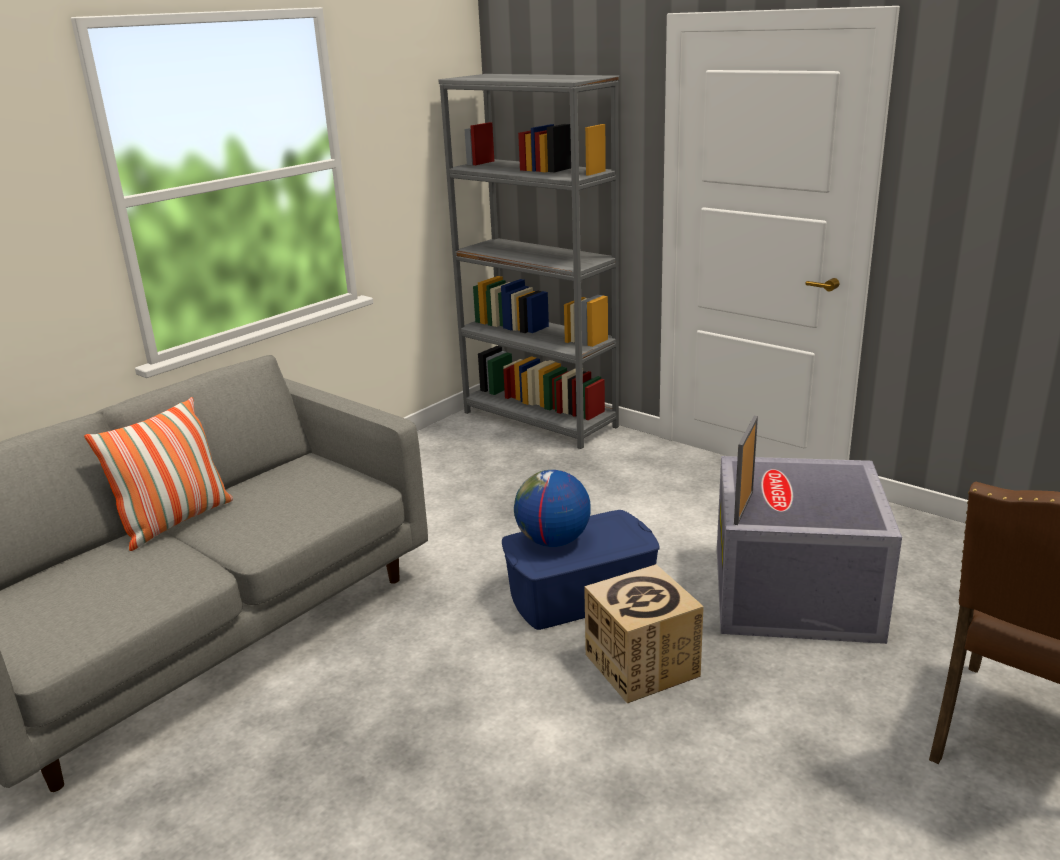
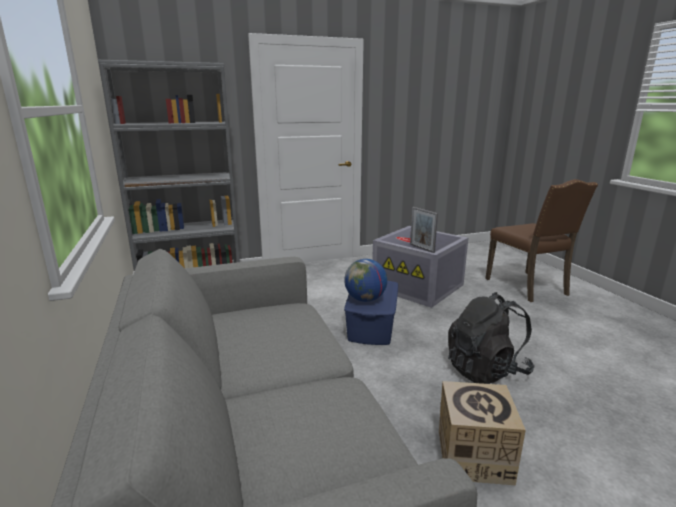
camera: 60 degrees left, 5 degrees down
(175, 521) = (238, 384): pillow -> none
(550, 751) = (486, 370): none -> black backpack
(641, 665) = (439, 329): cardboard box -> cardboard box (473, 456)

